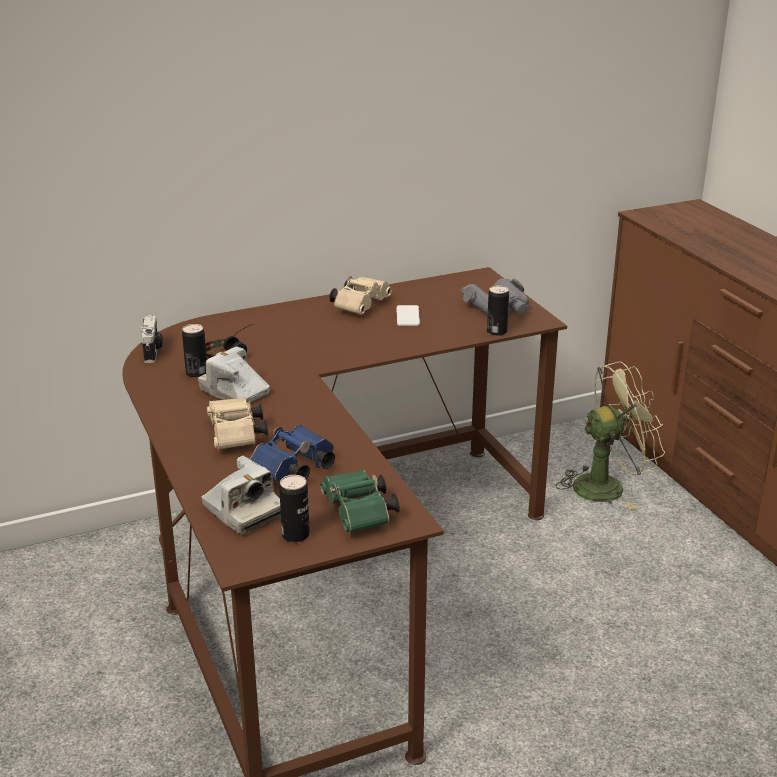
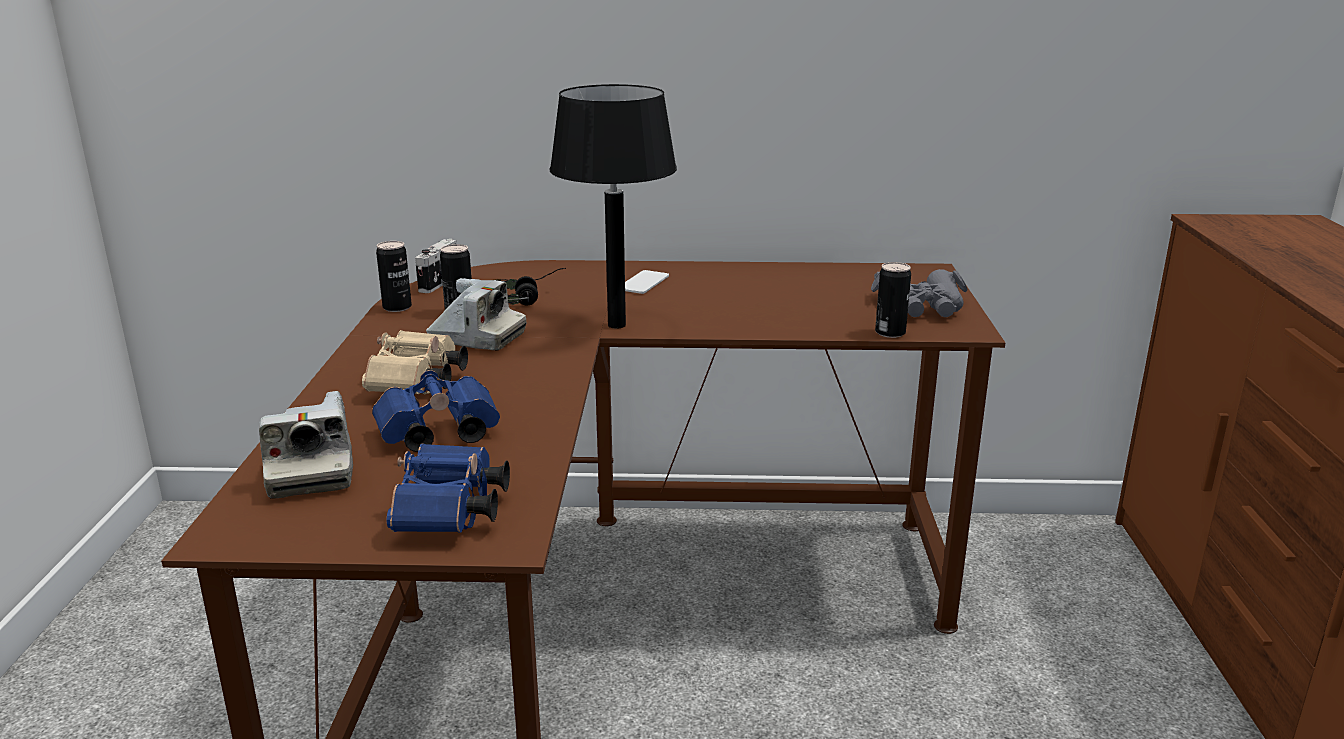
camera: 25 degrees right, 5 degrees down
(234, 392) = (477, 337): camera -> camera turned 135 degrees clockwise
(295, 535) = (336, 517): can -> can (397, 307)
(320, 361) = (617, 325): none -> black table lamp
(360, 515) = (450, 514): green binoculars -> blue binoculars
(361, 305) = (736, 277): beige binoculars -> none
(408, 316) = (784, 297): phone -> phone (643, 283)
(608, 486) = (1080, 614): green fan -> none

